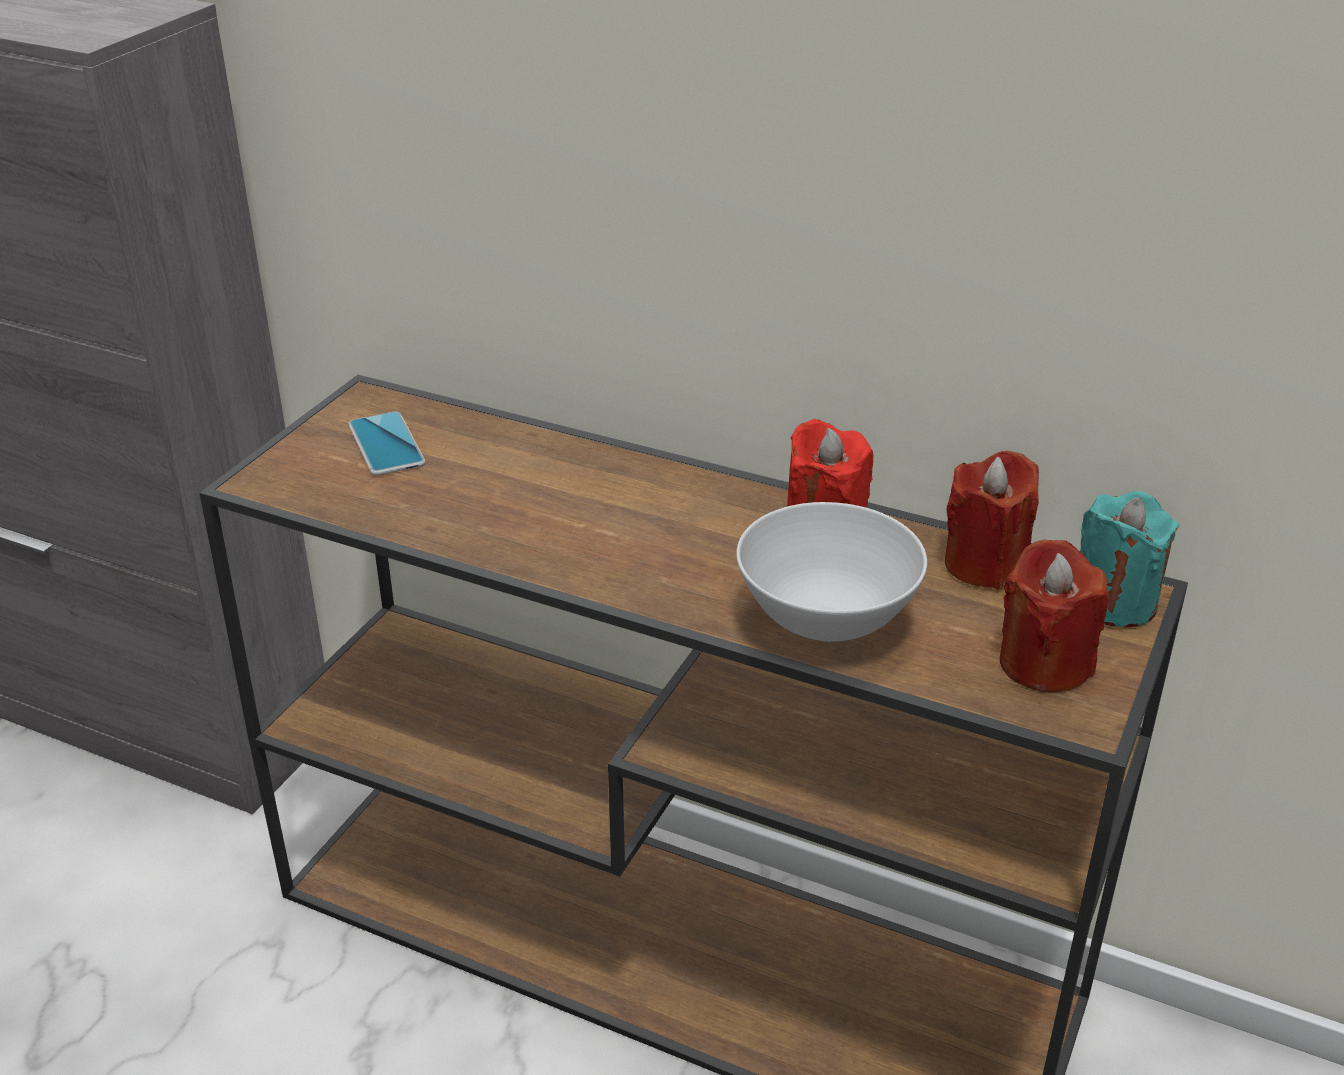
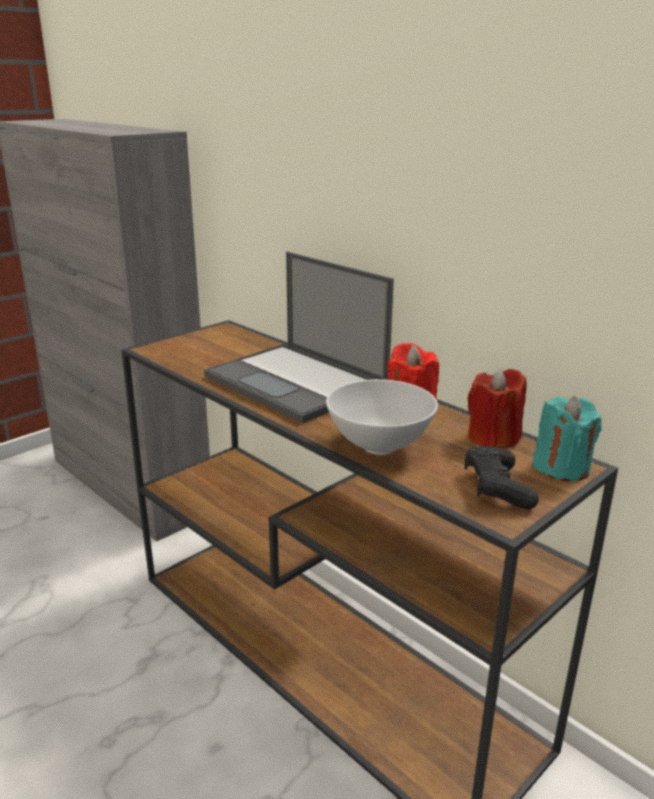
camera: 20 degrees right, 10 degrees down
(386, 445) = (218, 345): phone -> none
(599, 509) = (298, 382): none -> laptop
(1044, 663) = (497, 487): red candle -> black game controller

